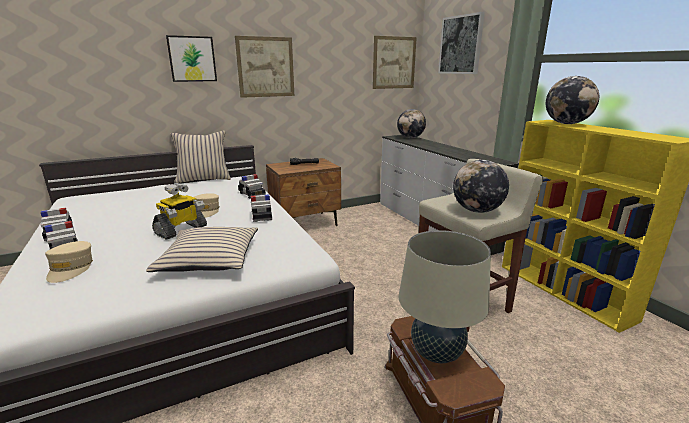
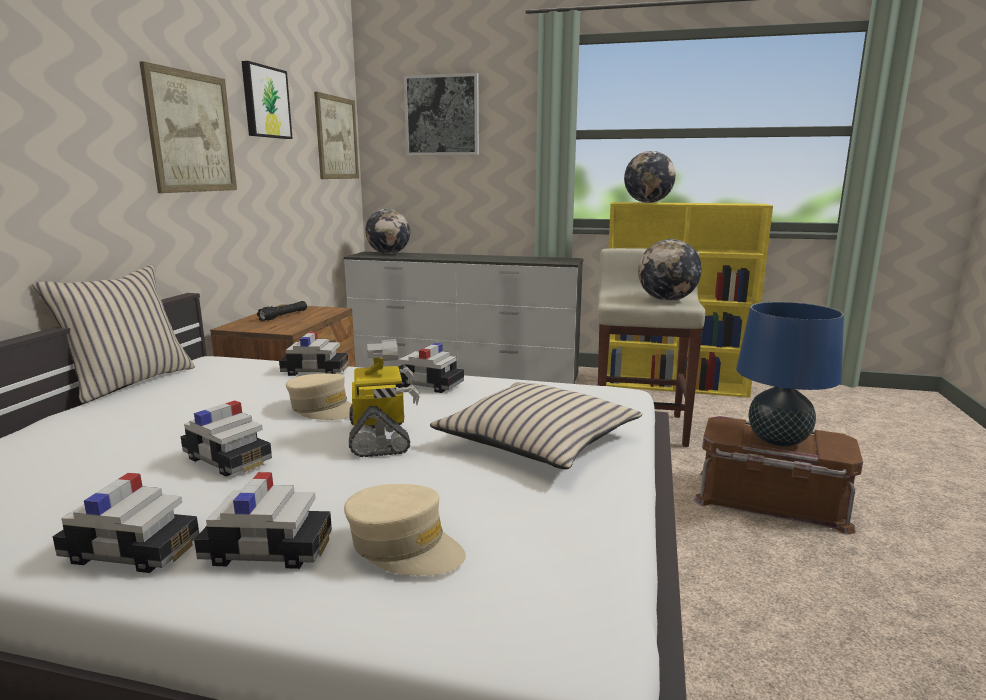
camera: 50 degrees left, 5 degrees down
(138, 217) = (227, 459): none -> toy car
(192, 59) = (67, 103): picture -> picture (265, 102)
(436, 353) = (778, 440): beige table lamp -> blue table lamp

